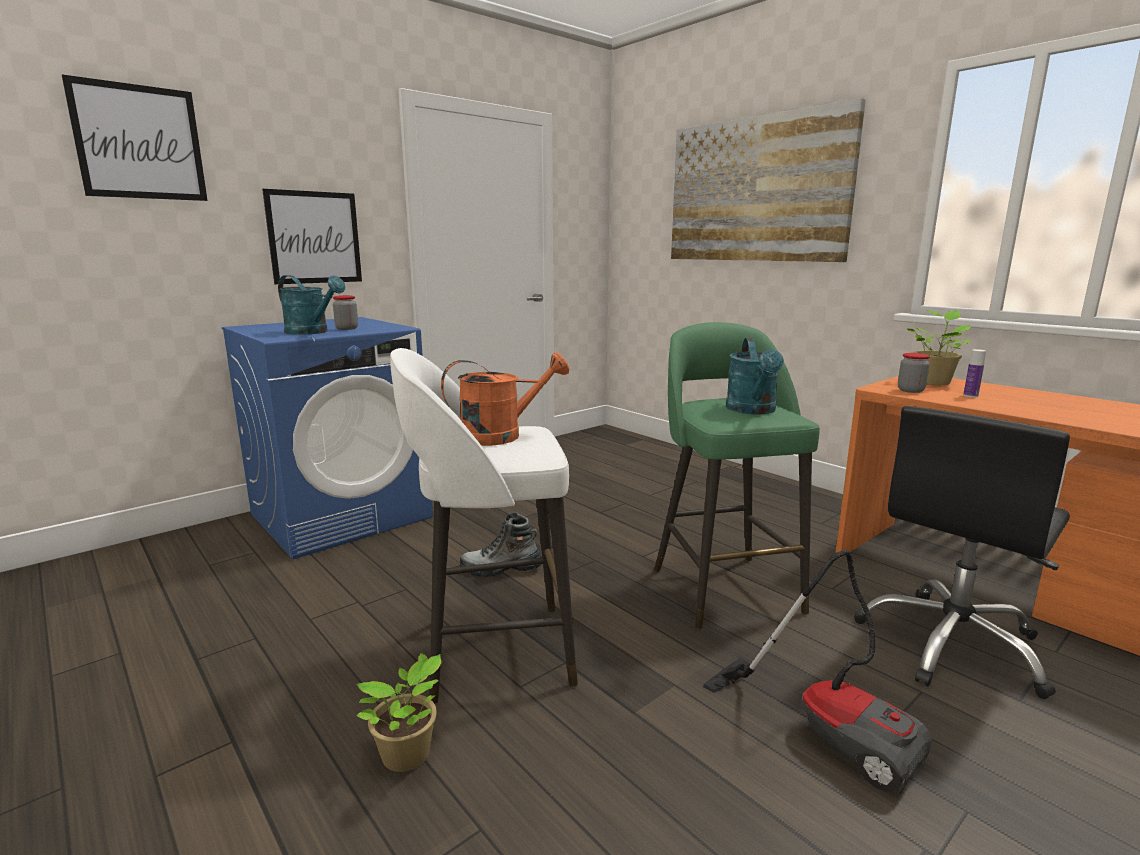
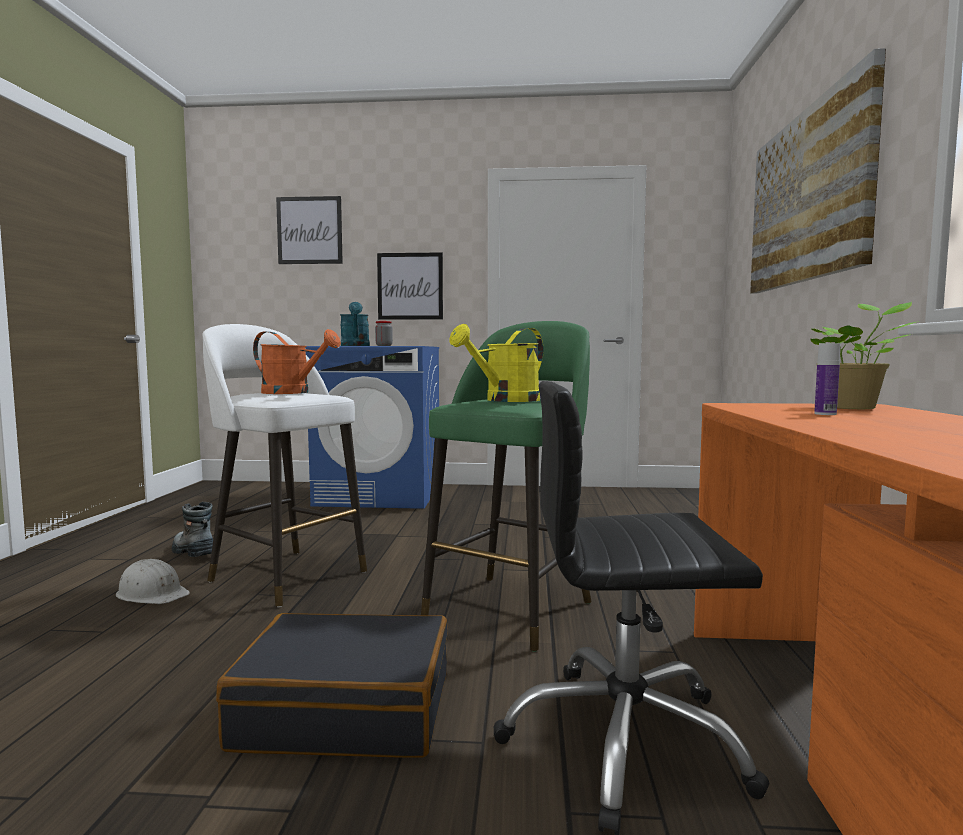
camera: 45 degrees right, 10 degrees down
(408, 756) = (152, 594): potted plant -> white hard hat
(501, 569) = (392, 543): boot -> boot (193, 552)
(753, 410) = (505, 400): turquoise watering can -> yellow watering can
(830, 728) = (346, 709): vacuum cleaner -> black suitcase
(910, 390) = (763, 407): jar -> none

